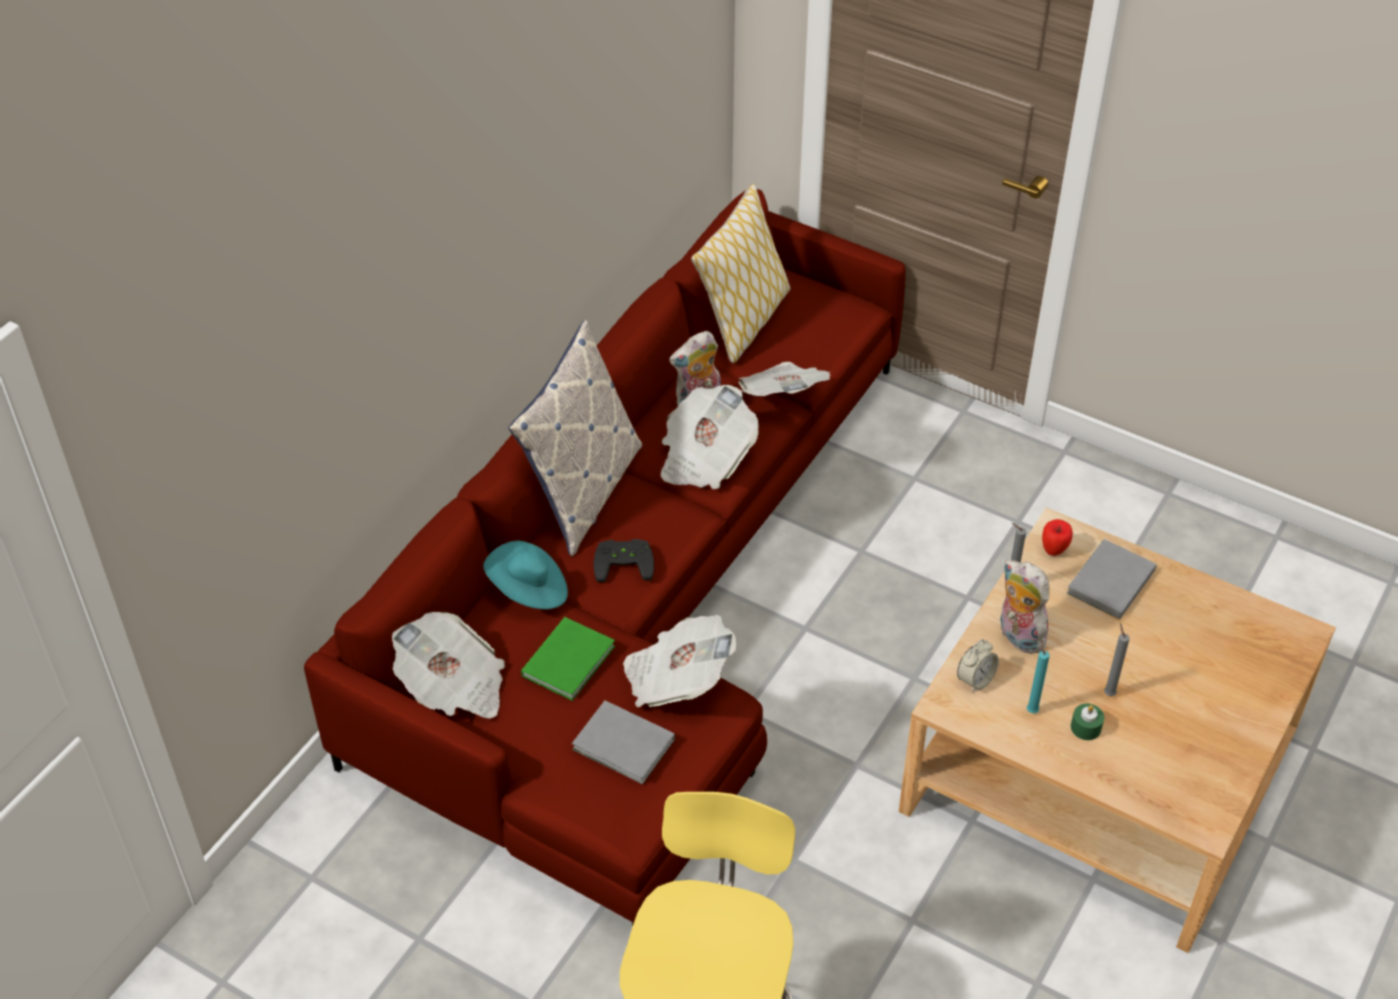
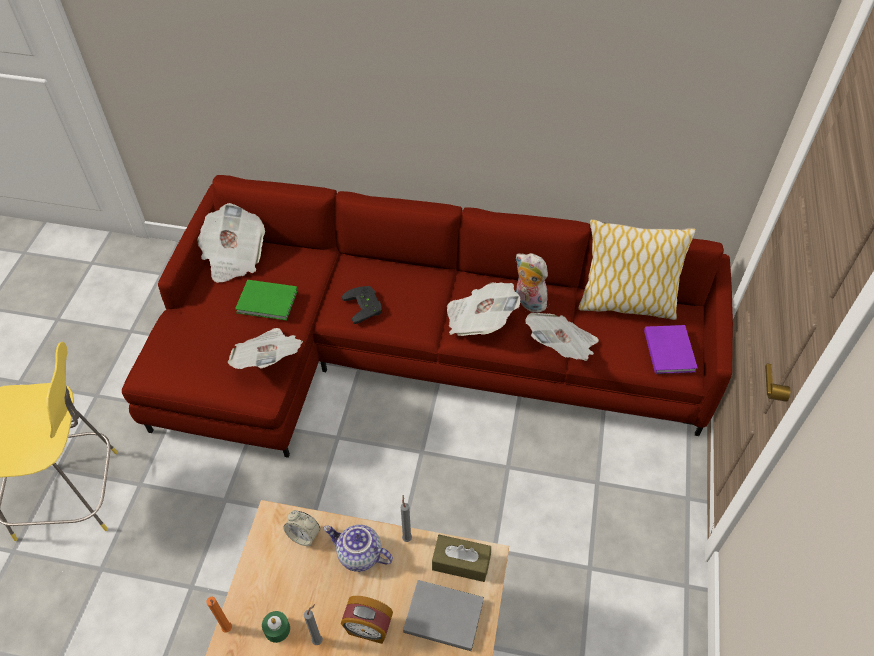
camera: 70 degrees right, 5 degrees up
(529, 591) = (321, 267): turquoise hat -> none
(583, 492) = (417, 268): pillow -> none
(624, 746) = (206, 349): grey book -> none
(828, 310) = (670, 349): none -> purple book
(1017, 635) = (358, 555): plush toy -> teapot
(1031, 709) = (285, 583): turquoise candle -> none
(1054, 551) = (461, 562): apple -> brown tissue box
(1074, 773) = (228, 630): none -> orange candle
(1107, 647) = (368, 628): none -> alarm clock

